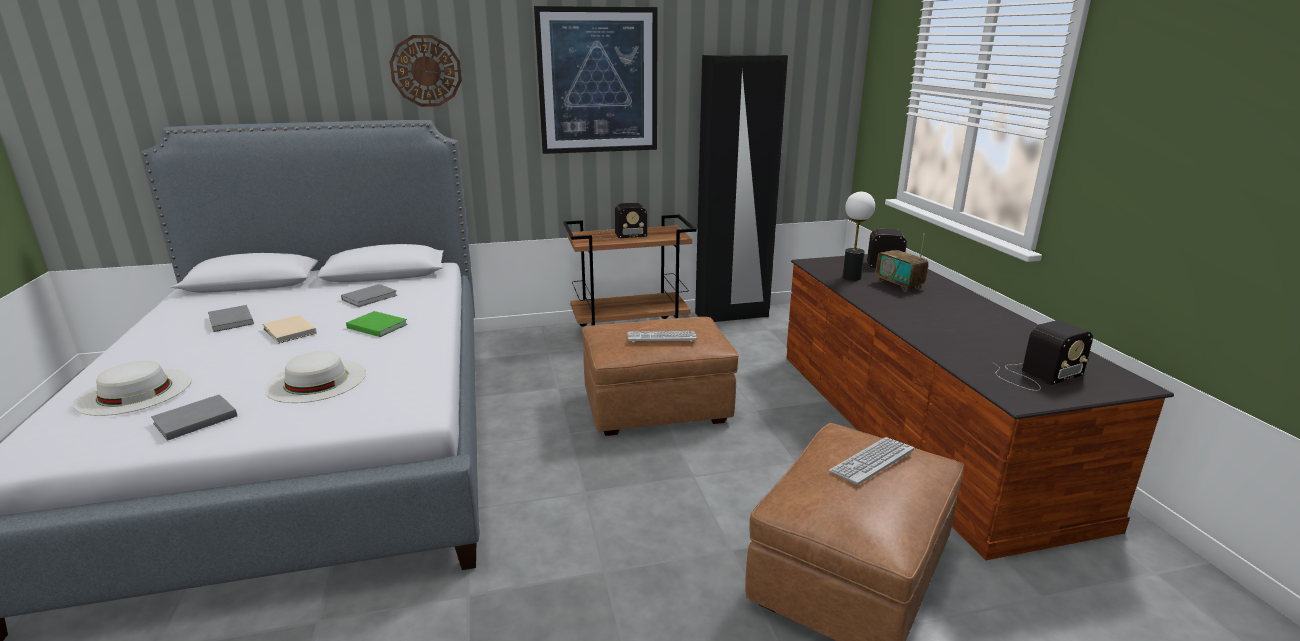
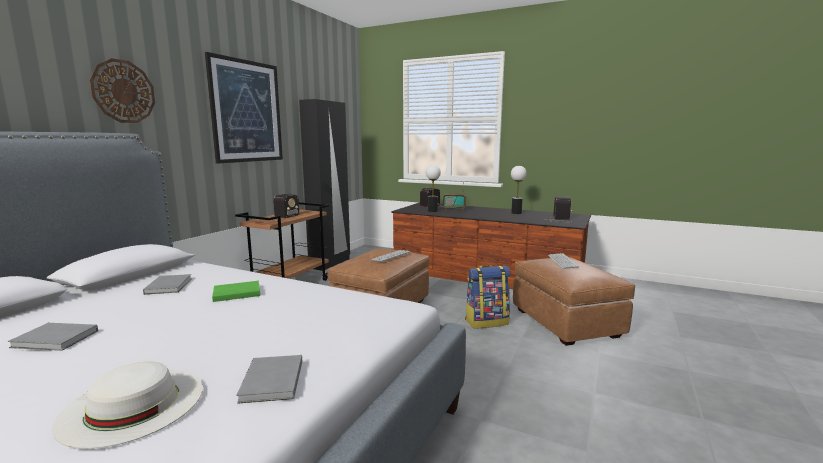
camera: 50 degrees left, 10 degrees down
(289, 332) = (163, 320): beige book -> none
(316, 380) = (293, 326): white hat -> none
(736, 499) = (486, 321): none -> backpack
(992, 329) = (516, 213): none -> table lamp

